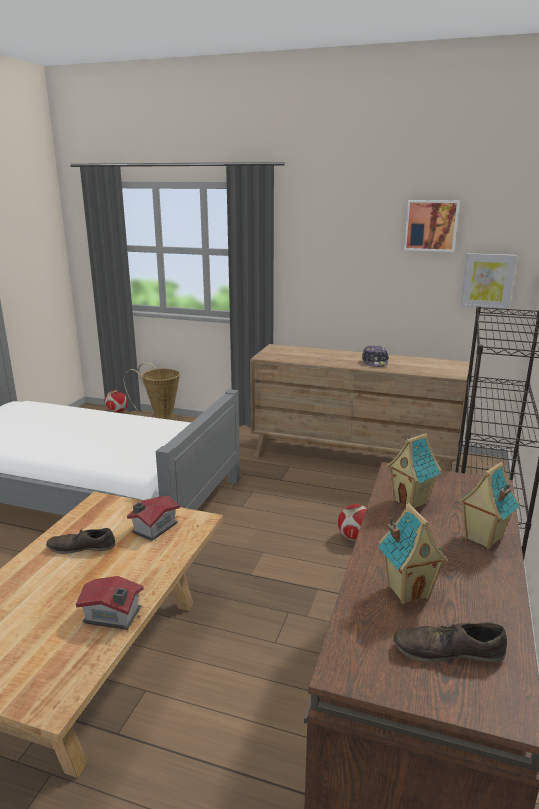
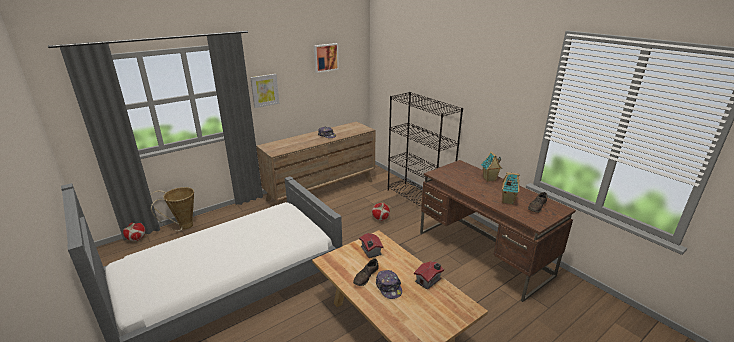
camera: 55 degrees left, 5 degrees up
(65, 579) = (388, 287): none -> cap
(411, 501) = (458, 180): toy house -> none
(487, 281) = (352, 80): picture -> picture (264, 90)

